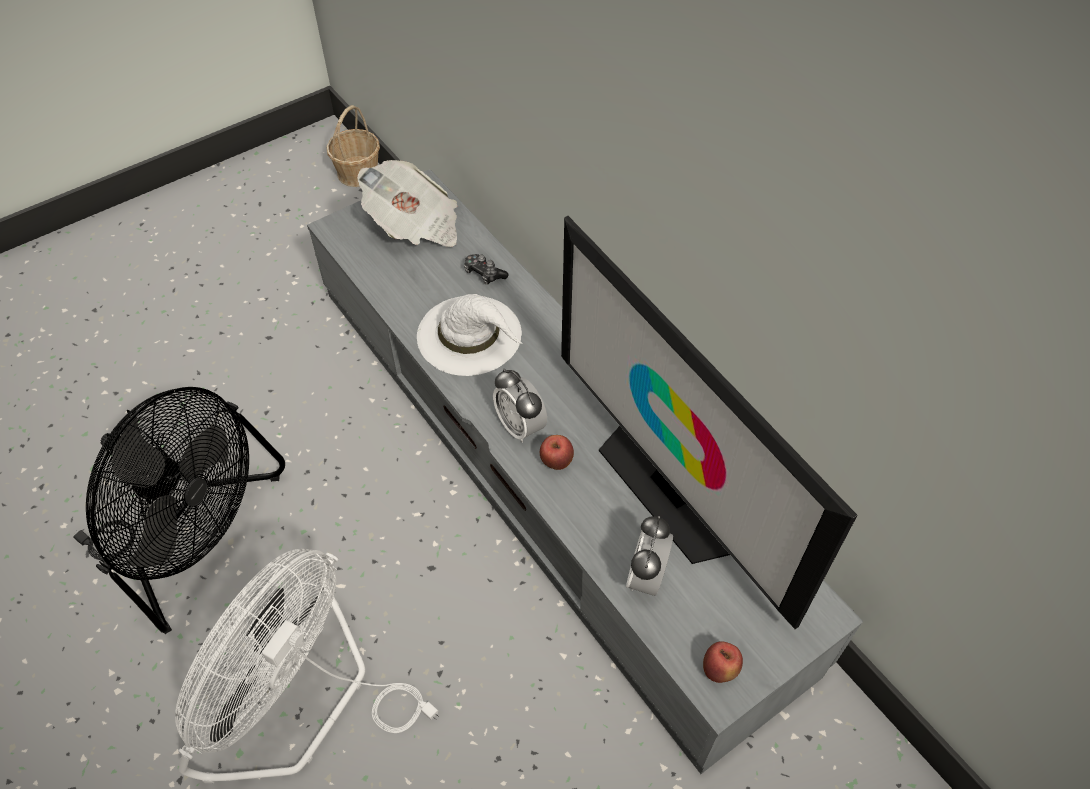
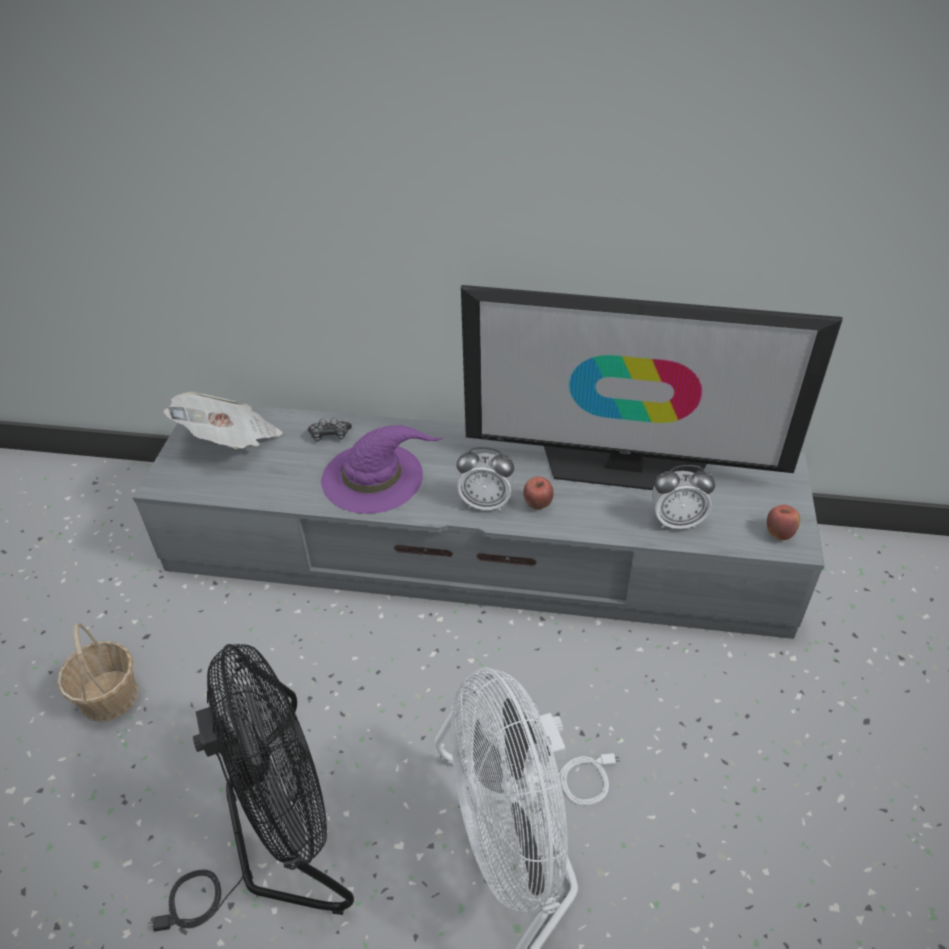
camera: 45 degrees left, 10 degrees down
(358, 172) = (76, 472): basket -> basket (109, 696)
(471, 335) = (374, 477): white hat -> purple hat
(646, 576) = (676, 521): alarm clock -> alarm clock turned 60 degrees counterclockwise

